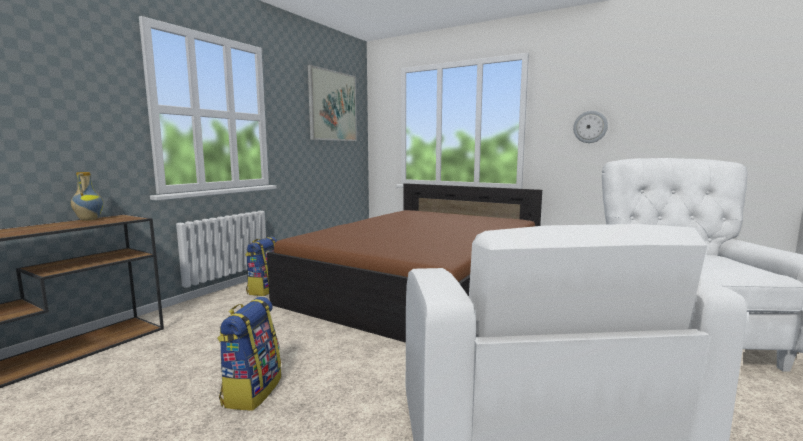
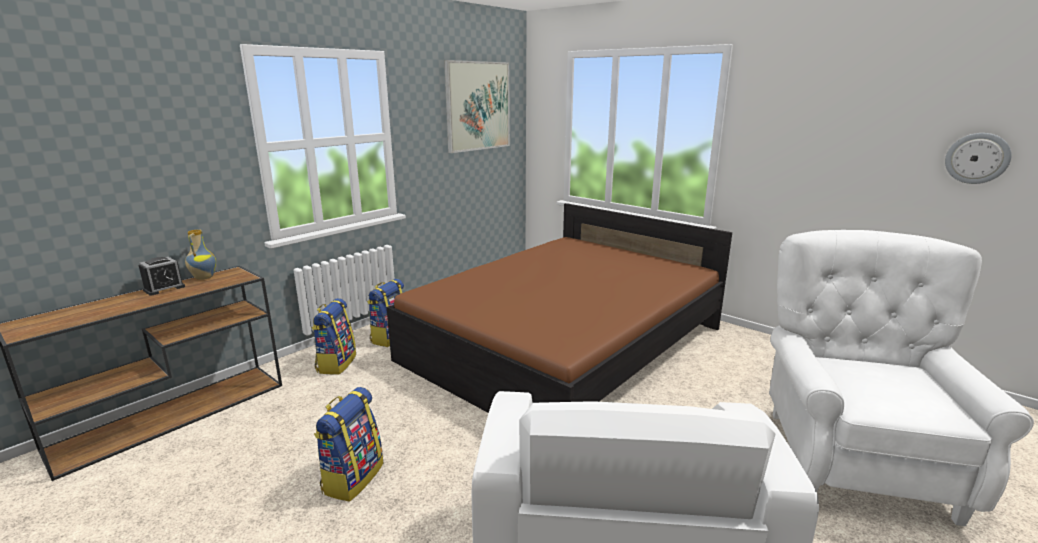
camera: 10 degrees right, 10 degrees up
(46, 225) = (164, 288): none -> alarm clock
(216, 310) = (336, 363): none -> backpack
(590, 127) = (805, 154): wall clock -> wall clock (977, 158)

